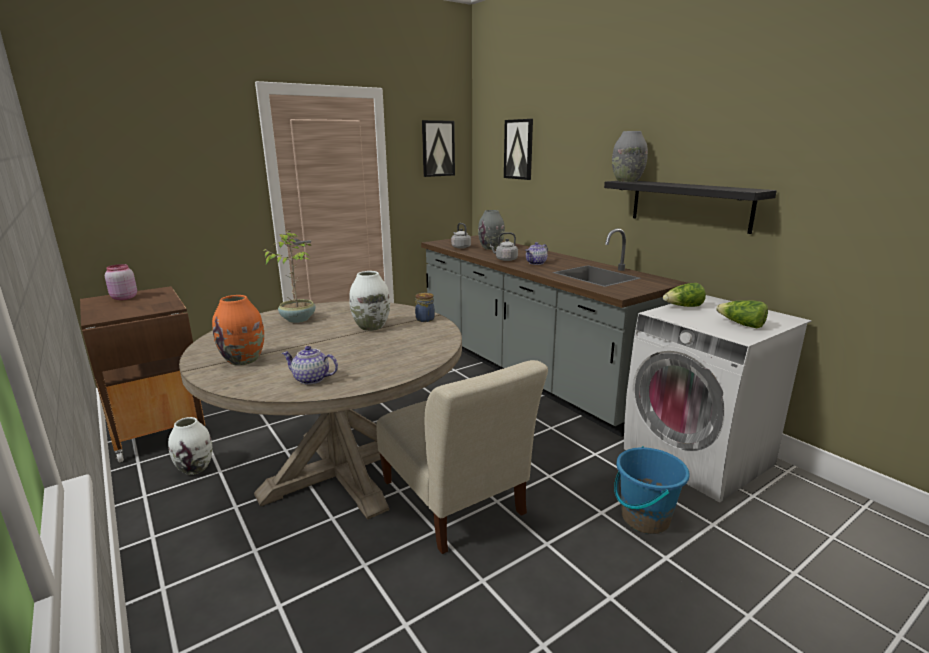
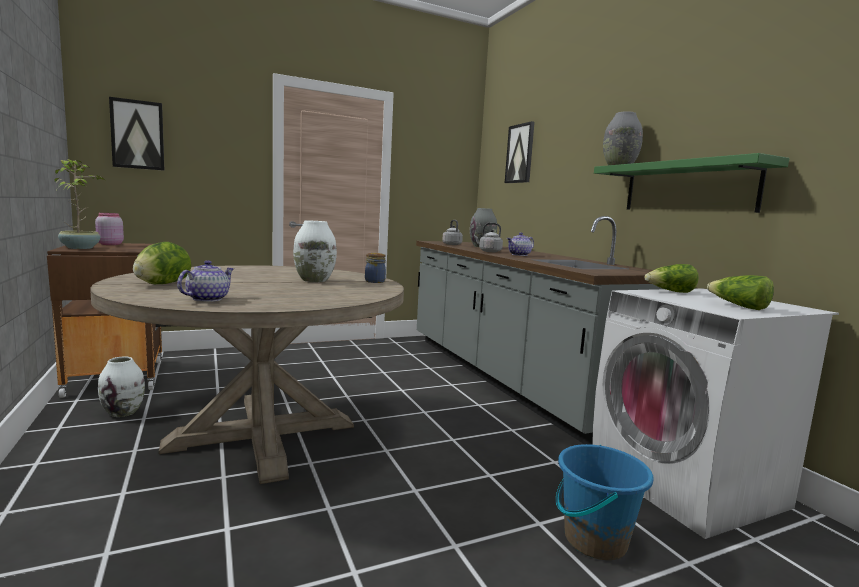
camera: 10 degrees right, 10 degrees down
(244, 360) = (162, 284): orange vase -> lettuce
(298, 319) = (250, 271): potted plant -> potted plant (81, 248)
(311, 379) = (207, 299): teapot -> teapot turned 90 degrees clockwise
(438, 148) = (444, 155): picture -> picture (137, 135)
(454, 502) = (365, 483): beige chair -> none
(689, 205) = (687, 187): black shelf -> green shelf

